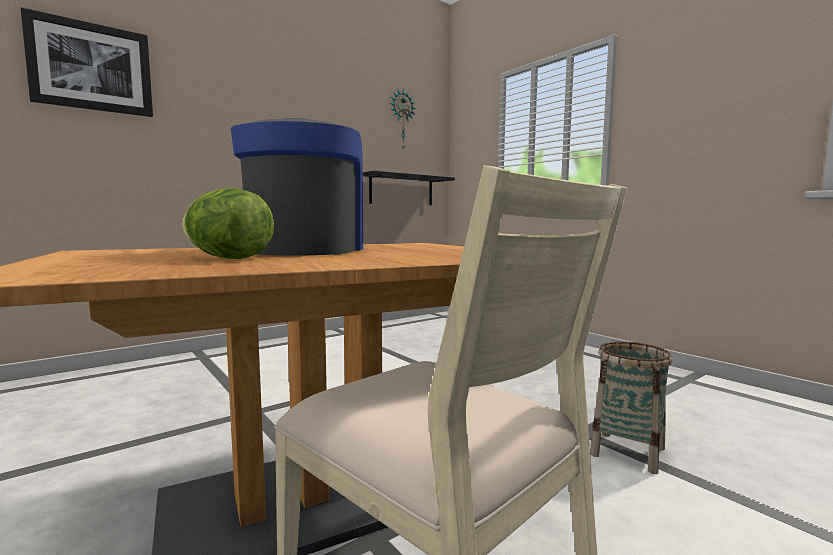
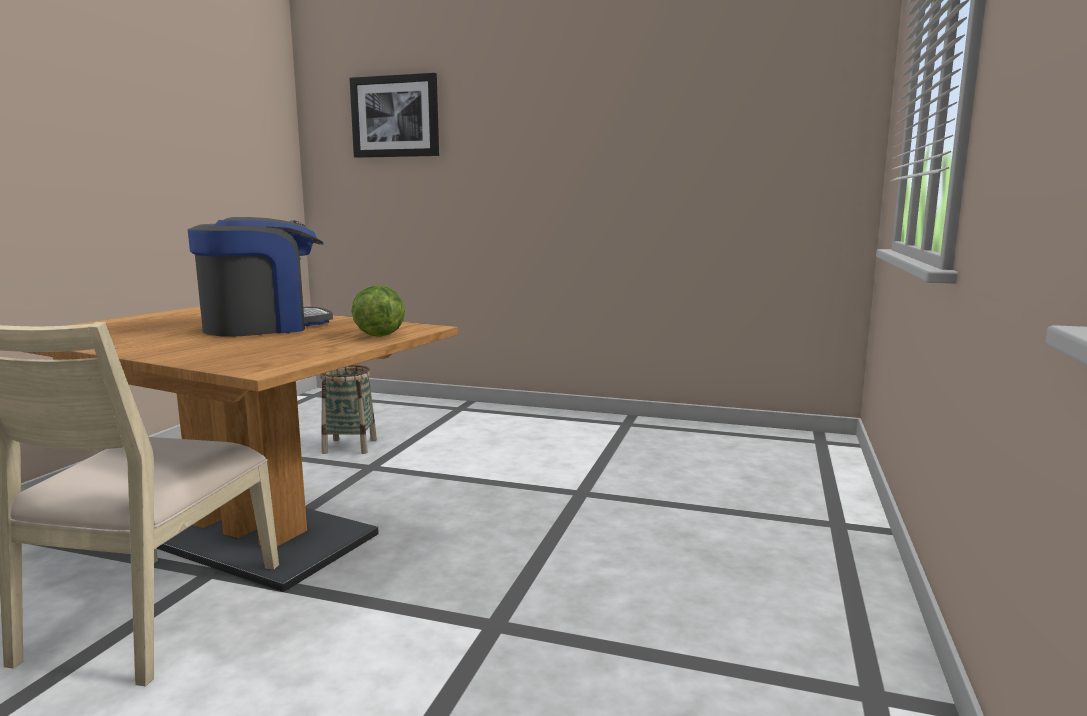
camera: 55 degrees right, 5 degrees up
(229, 258) = (161, 331): lettuce -> lettuce (379, 335)
(401, 120) = (771, 100): wall clock -> none
(401, 190) = (764, 218): black shelf -> none
(627, 451) = (468, 664): basket -> basket (350, 446)

